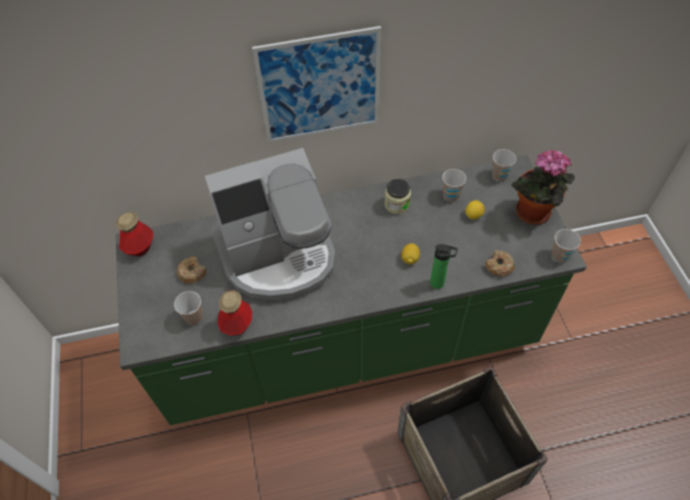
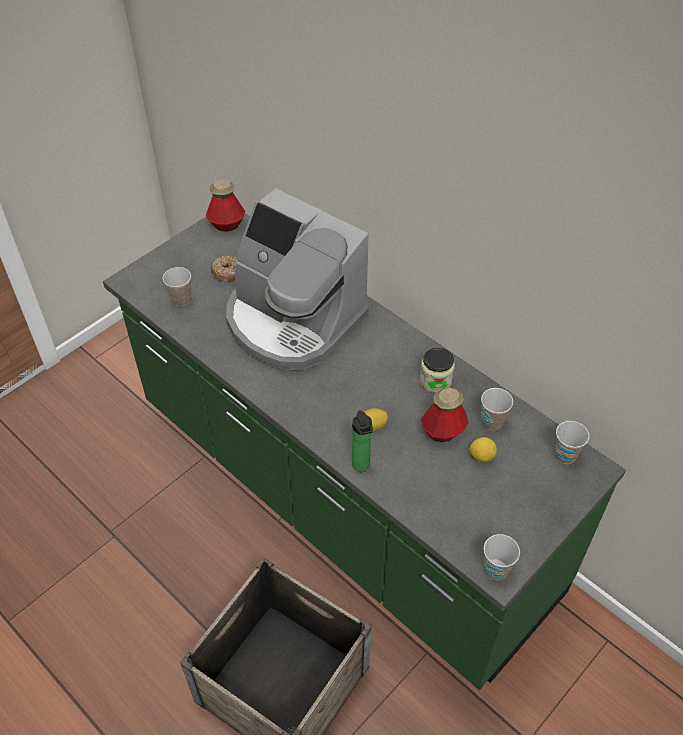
camera: 55 degrees right, 5 degrees down
(237, 324) = (195, 332): bottle -> bottle (443, 431)
(320, 87) = (418, 186): picture -> none
(499, 266) = (429, 513): donut -> none
(532, 214) = (534, 514): potted plant -> none

